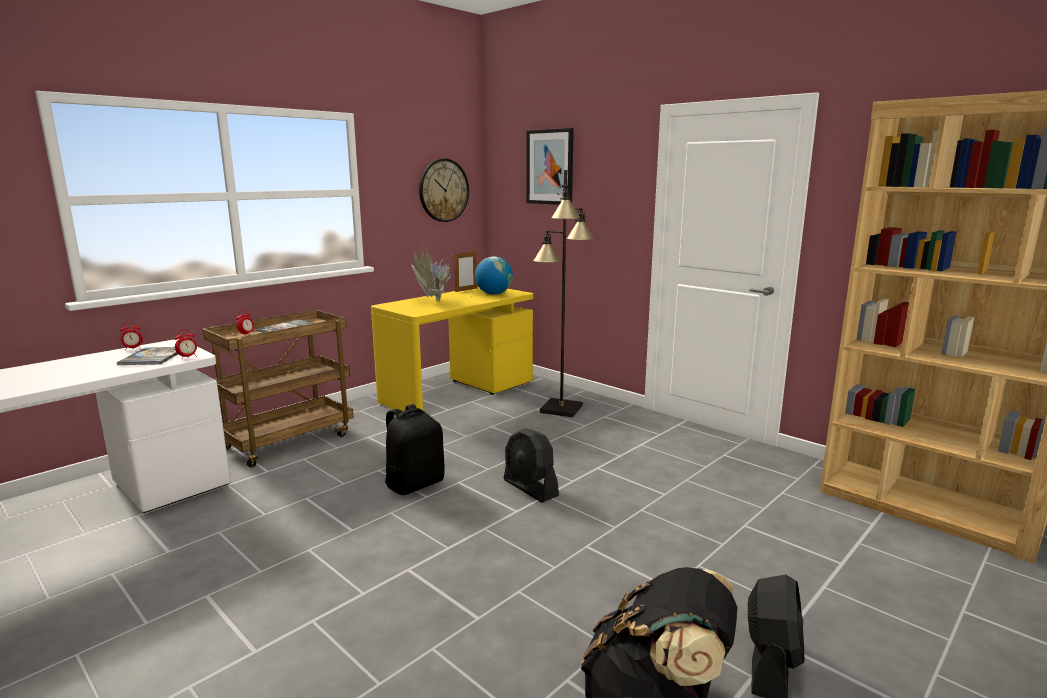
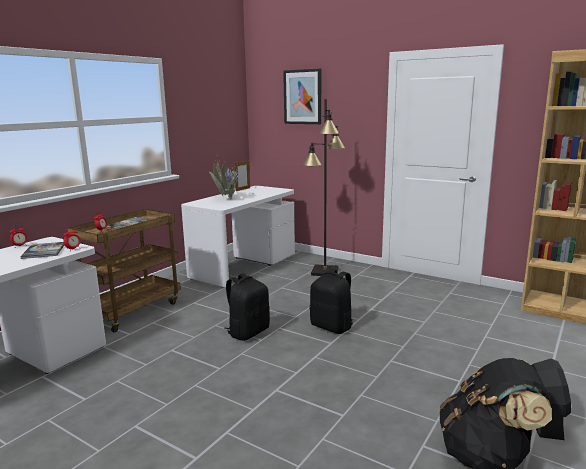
camera: 10 degrees left, 0 degrees up
(443, 190) = (222, 115): wall clock -> none
(458, 392) = (244, 265): yellow desk -> white desk
(494, 294) = (266, 191): globe -> none
(530, 488) = (332, 327): black fan -> black backpack

